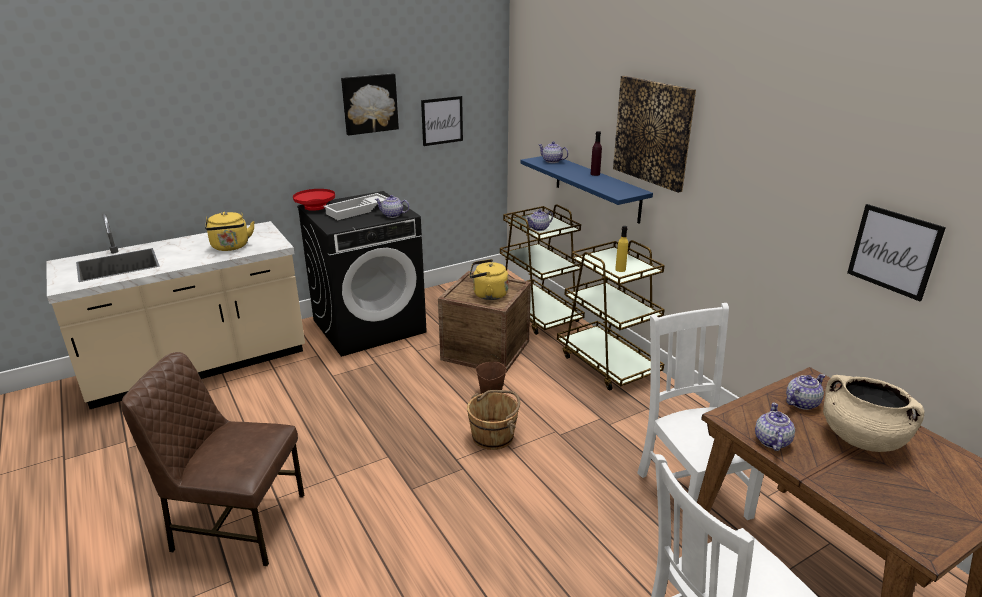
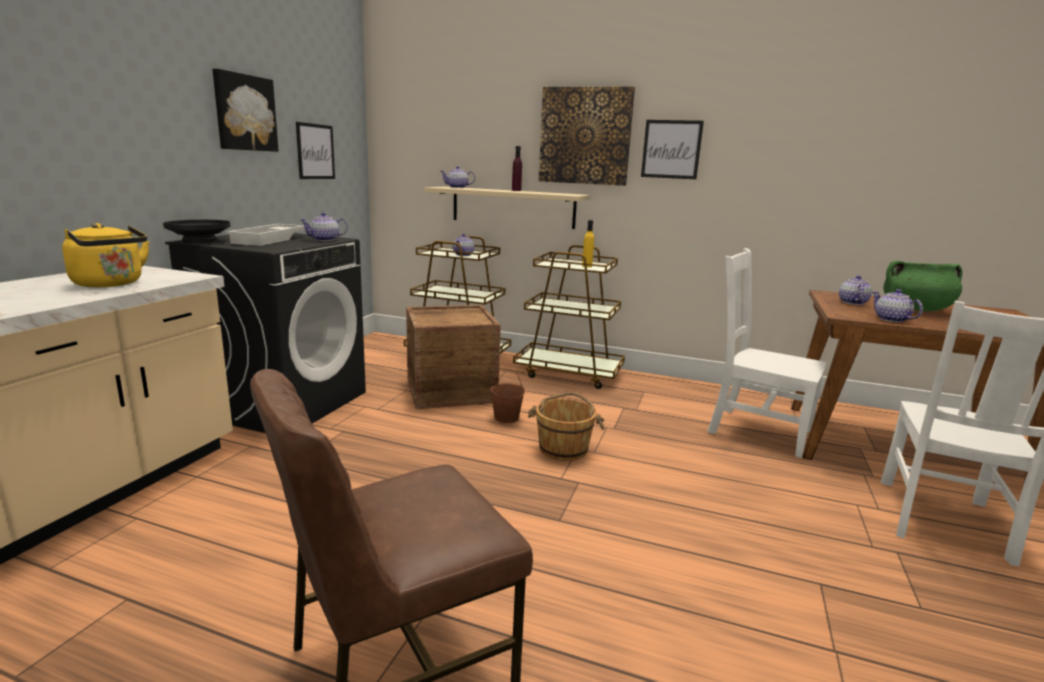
camera: 40 degrees left, 10 degrees down
(315, 207) = (199, 241): red bowl -> black bowl
(488, 295) = (458, 318): yellow kettle -> none
(596, 188) = (513, 207): blue shelf -> beige shelf
(861, 438) = (915, 309): beige cooking pot -> green cooking pot
(893, 251) = (846, 183): picture -> picture (671, 149)

